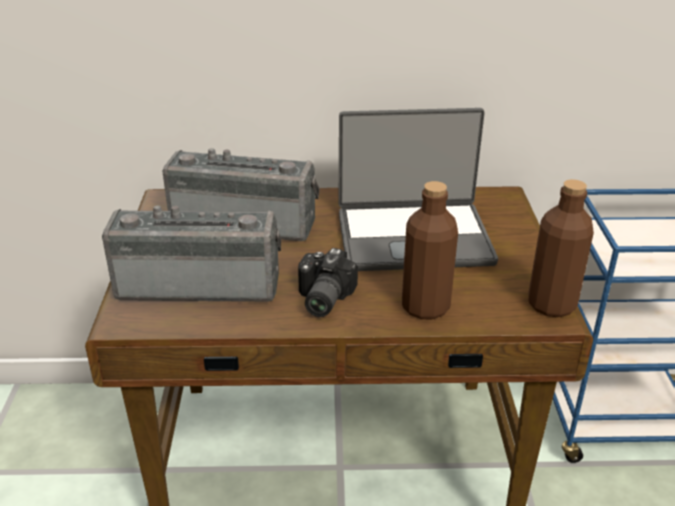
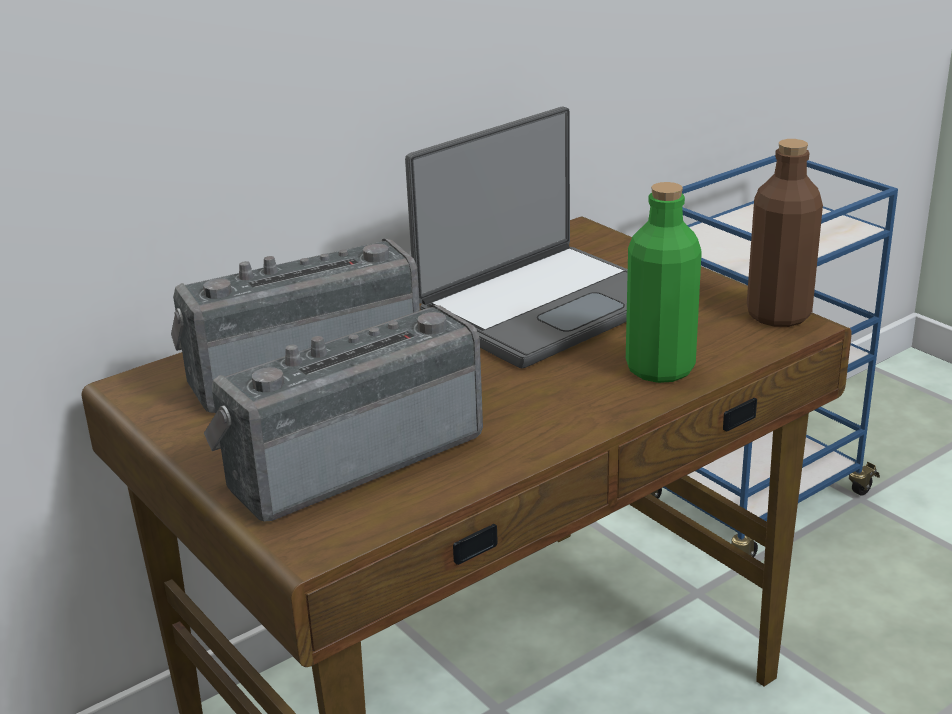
camera: 35 degrees left, 5 degrees down
(321, 299) = (533, 409): camera -> none
(425, 307) = (660, 368): brown bottle -> green bottle

